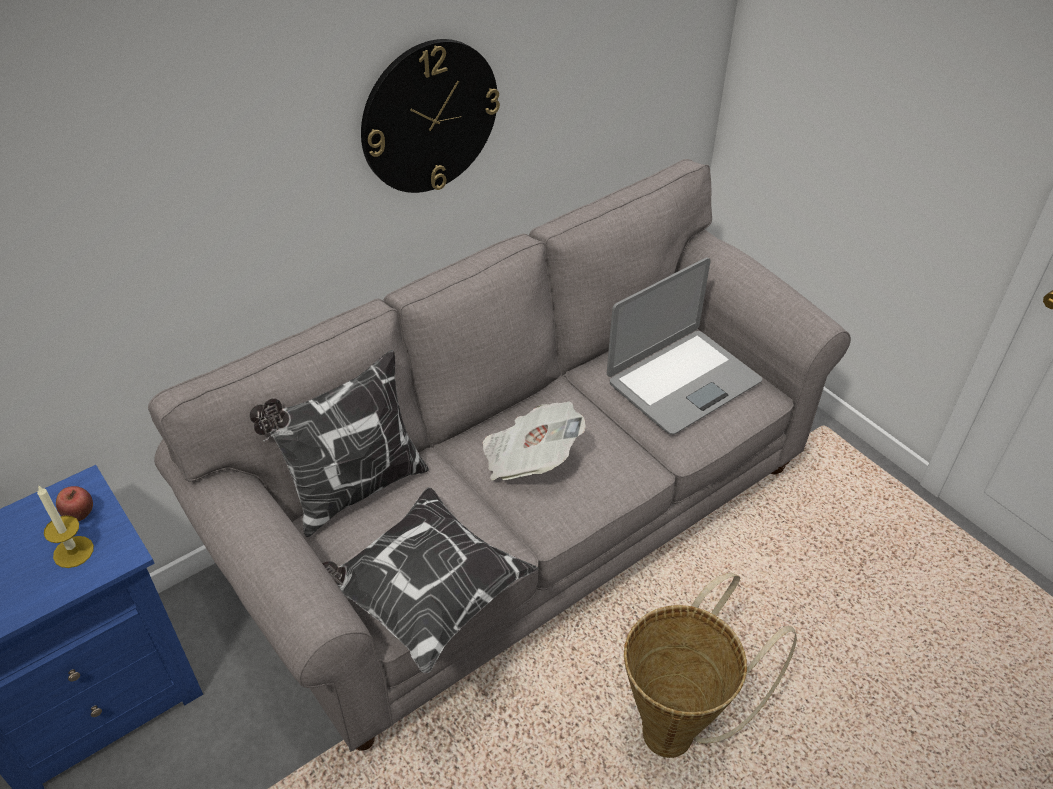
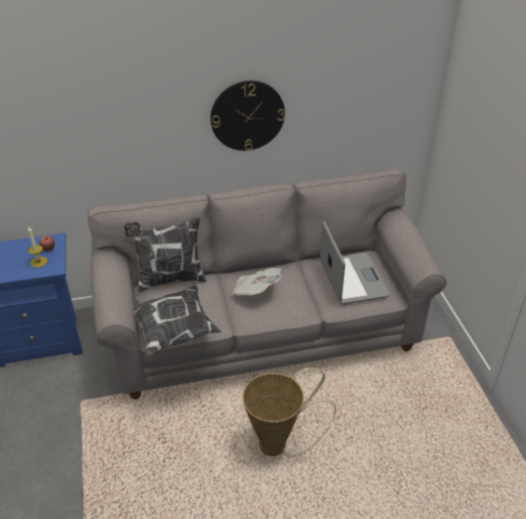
camera: 25 degrees right, 5 degrees down
(682, 381) = (352, 279): laptop -> laptop turned 90 degrees counterclockwise

